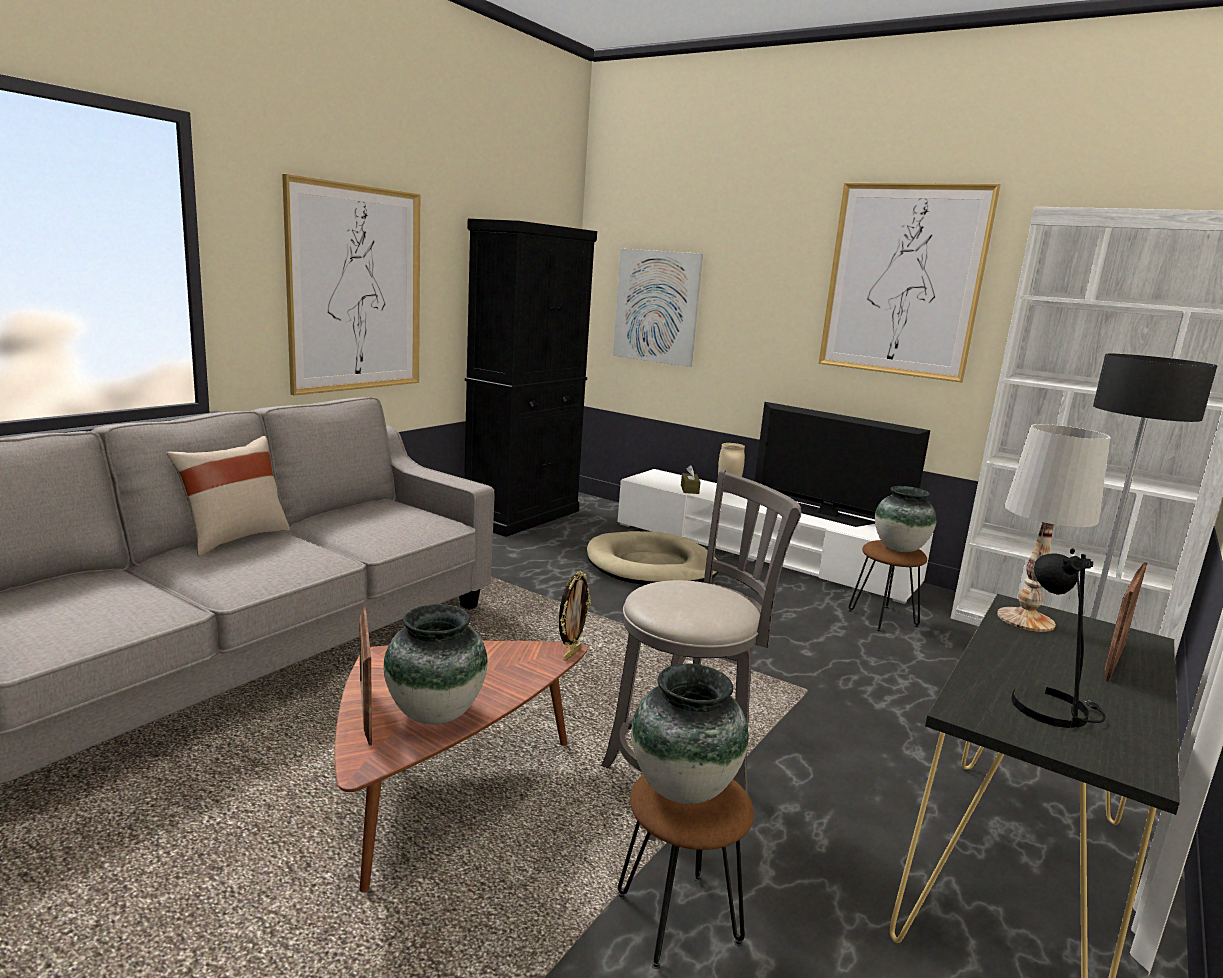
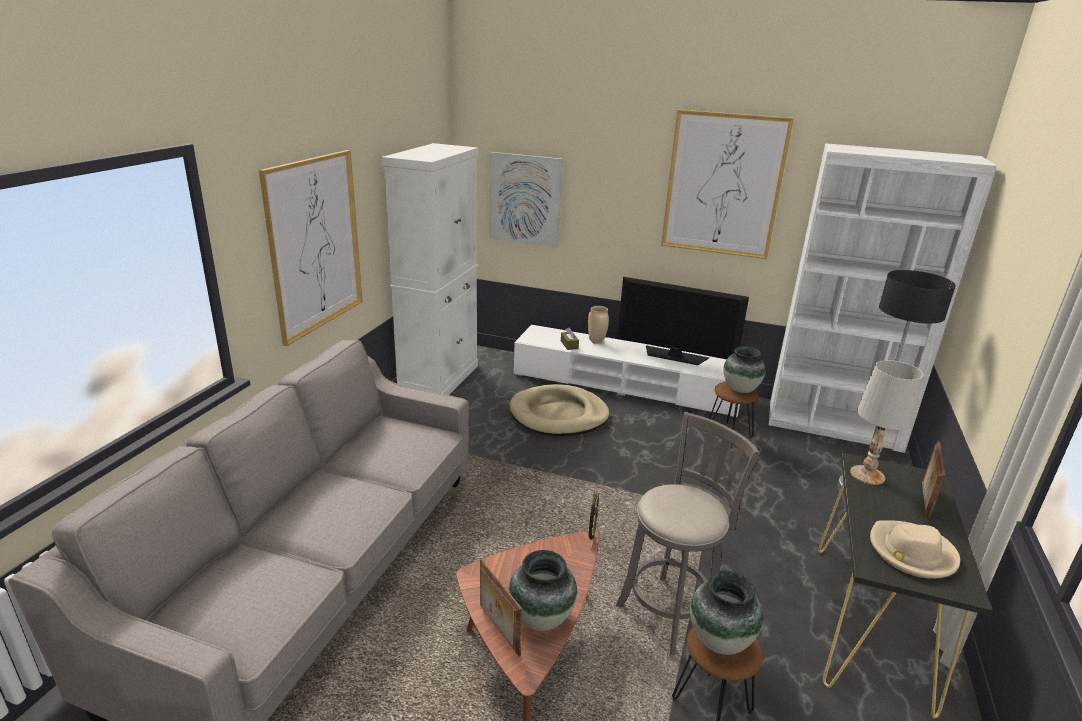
camera: 15 degrees left, 10 degrees up
(234, 538) = (302, 491): beige pillow -> none
(522, 516) = (439, 379): black cabinet -> white cabinet
(1052, 708) = (911, 552): black table lamp -> beige hat

